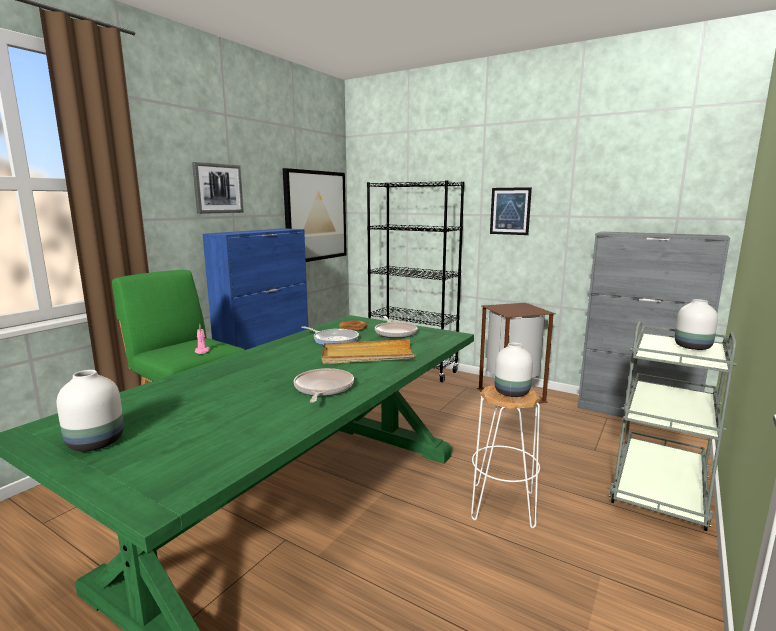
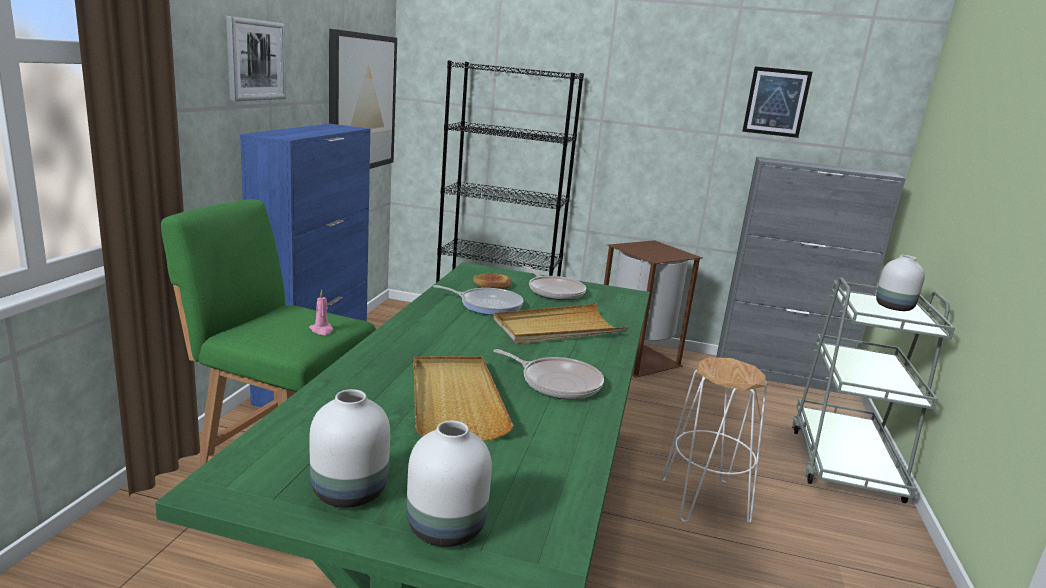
camera: 20 degrees left, 5 degrees up
(235, 395) = (455, 400): none -> beige tray
(323, 389) = (557, 383): frying pan -> frying pan turned 135 degrees clockwise
(510, 211) = (643, 120): picture -> picture (776, 102)
(511, 393) = (733, 370): white vase -> white vase (444, 529)

